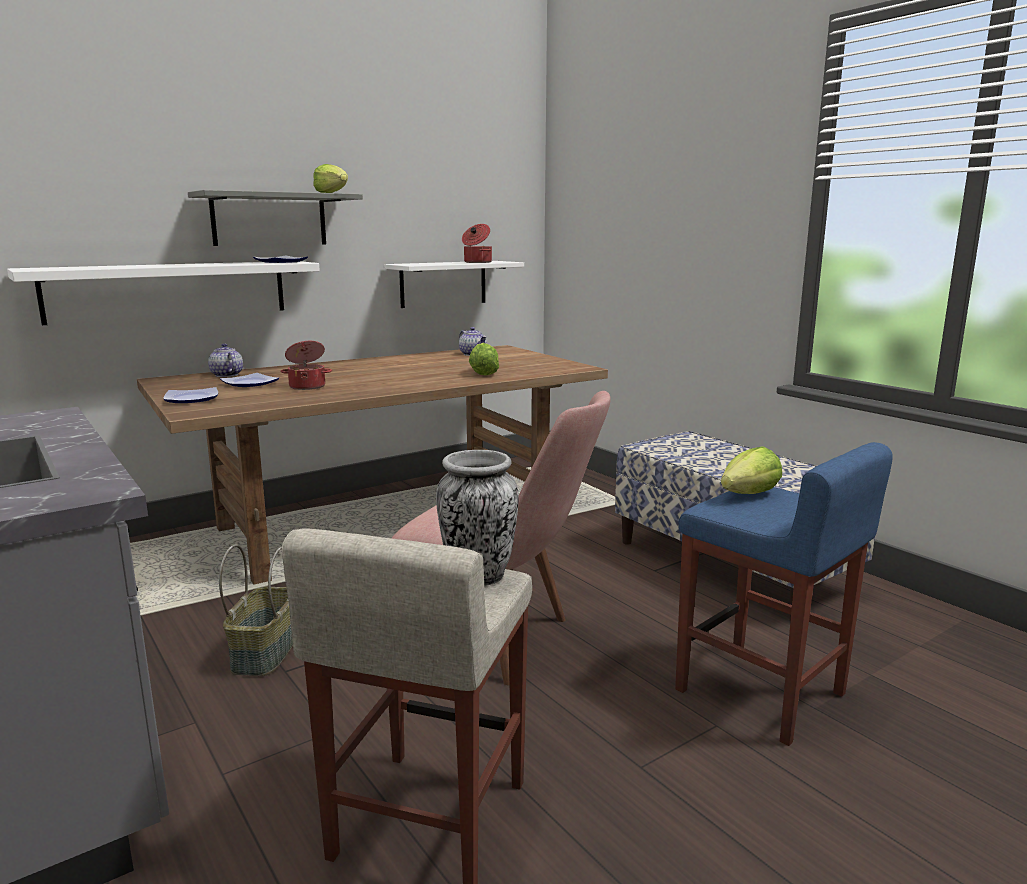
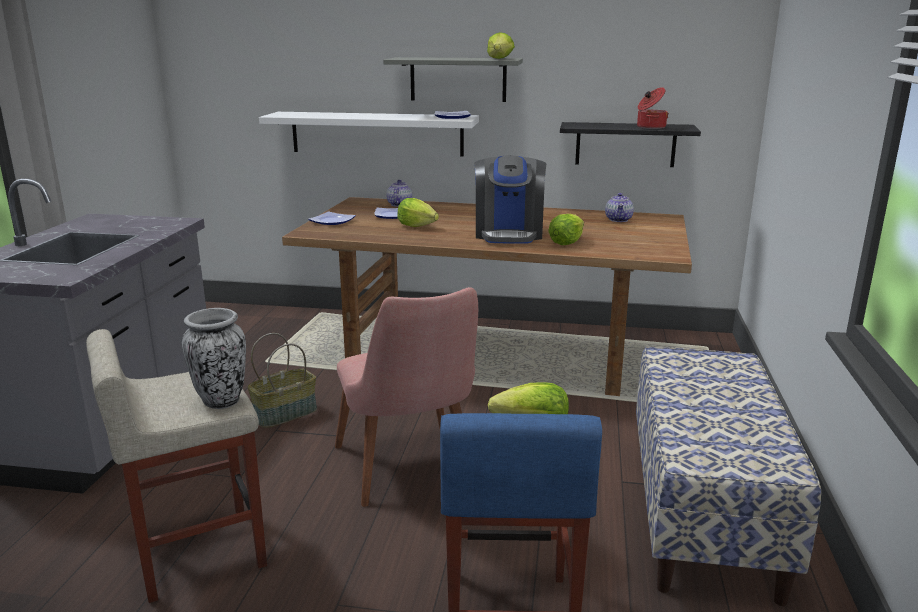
camera: 45 degrees right, 5 degrees up
(307, 386) = (417, 226): cooking pot -> lettuce
(416, 376) = (509, 234): none -> coffee machine
(443, 283) = (625, 144): white shelf -> black shelf

